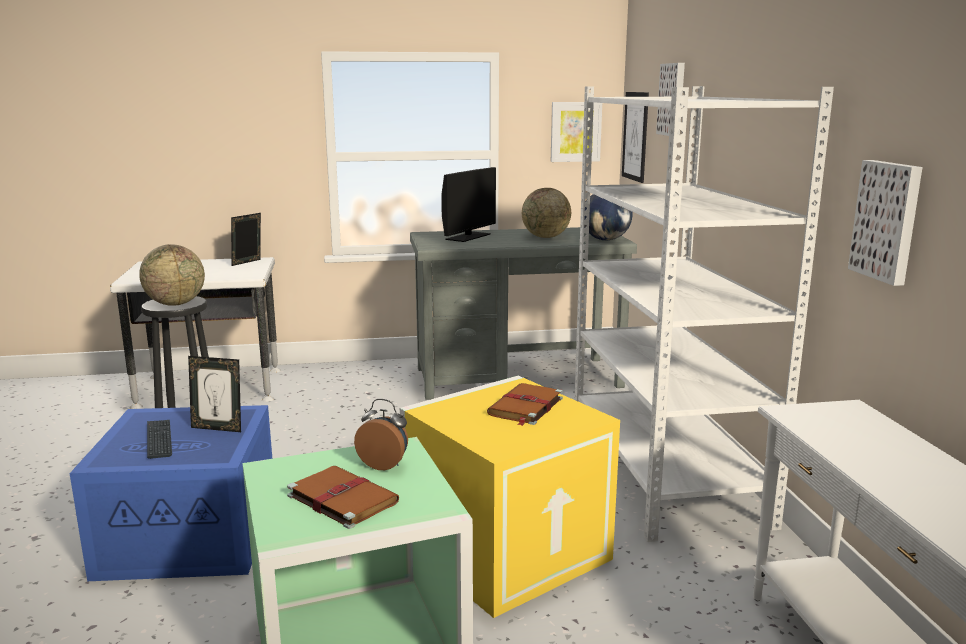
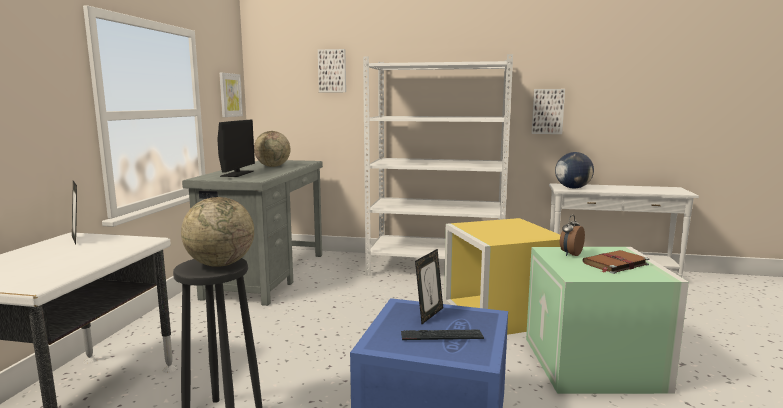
camera: 70 degrees left, 5 degrees down
(468, 237) = (237, 174): monitor -> monitor turned 45 degrees clockwise
(525, 407) = (497, 227): brown book -> none
(605, 240) = (303, 162): globe -> globe (573, 188)
(635, 136) = (275, 97): picture -> none

